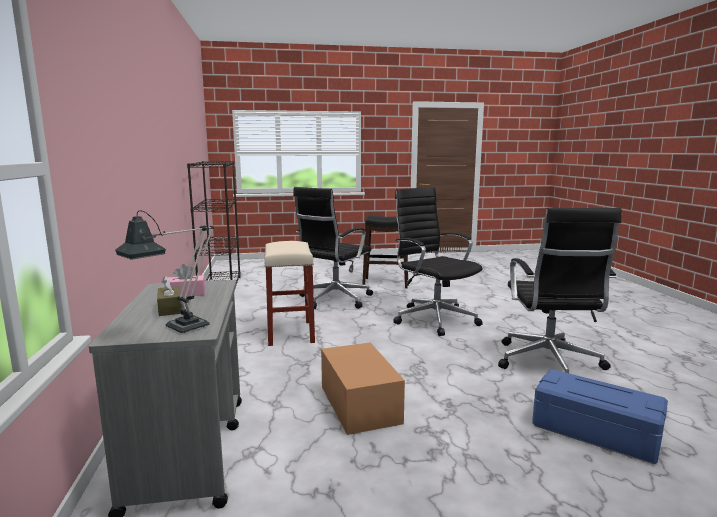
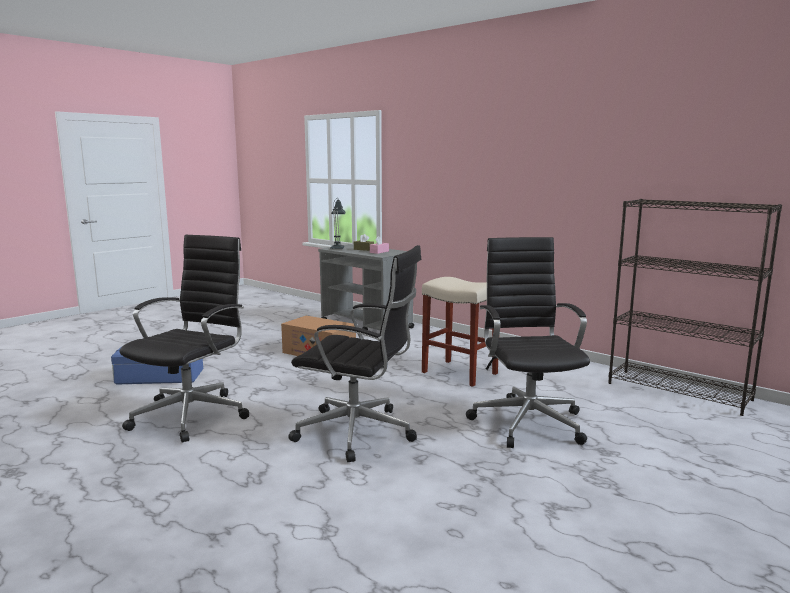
camera: 140 degrees right, 0 degrees up
(385, 283) = (558, 492): black stool -> none
(548, 363) = (193, 414): black office chair -> black office chair turned 60 degrees clockwise

